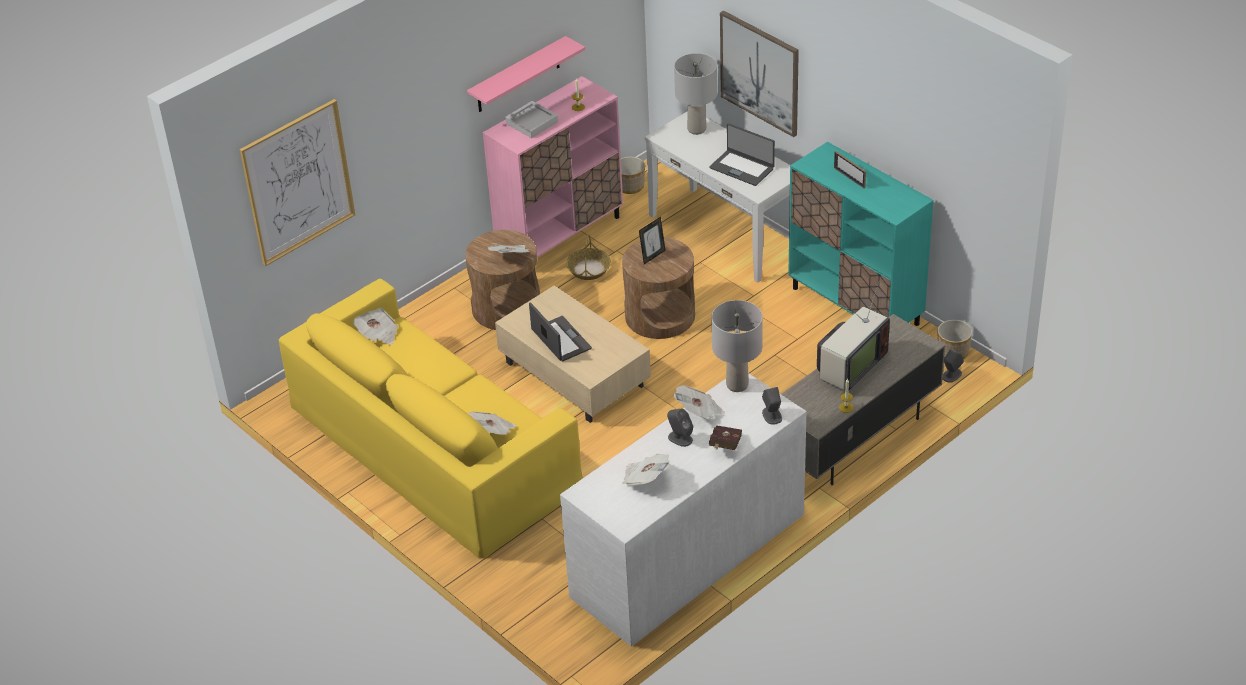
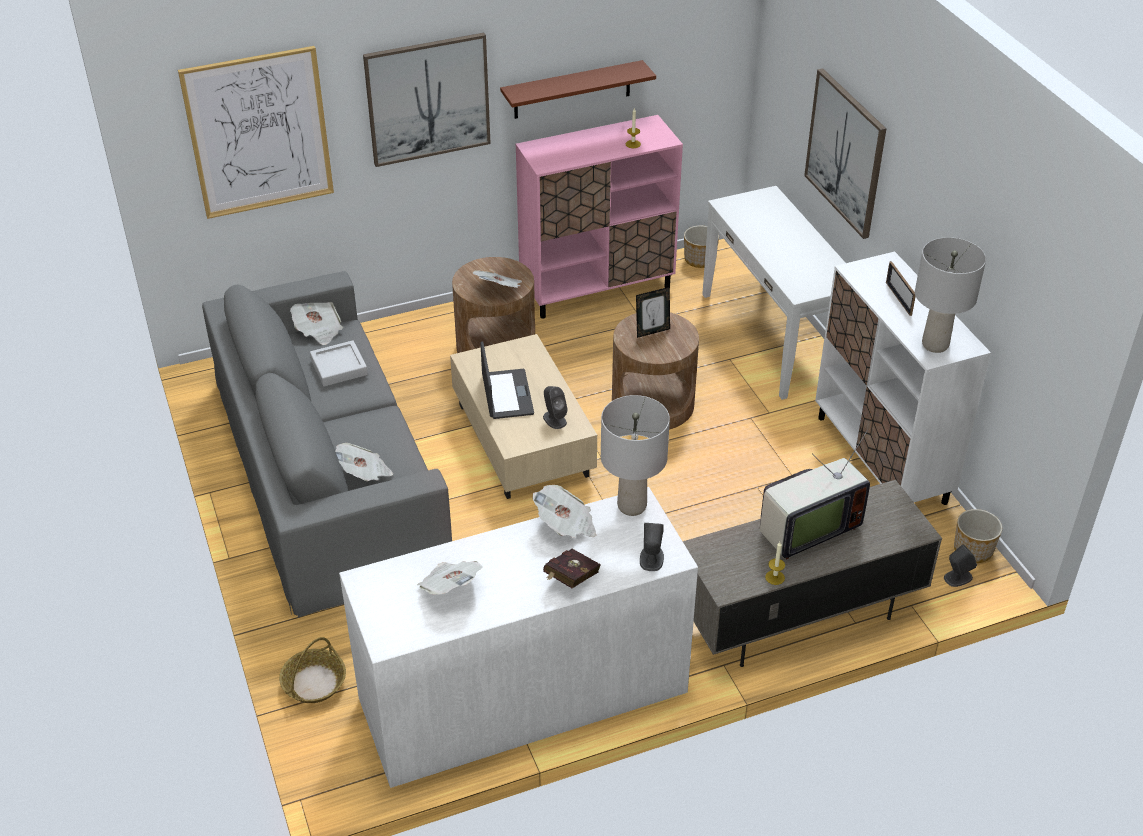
camera: 20 degrees right, 0 degrees up
(416, 116) = (428, 99): none -> picture
(433, 445) = (328, 470): yellow sofa -> grey sofa
(518, 75) = (572, 90): pink shelf -> brown shelf
(532, 123) = (573, 147): grey tray -> grey tray (339, 367)
(588, 269) = (605, 332): basket -> basket (314, 682)
(680, 438) = (522, 550): grey speaker -> grey speaker (554, 419)
(697, 129) = (770, 207): grey table lamp -> grey table lamp (935, 345)
(742, 168) = (797, 261): laptop -> none
(855, 306) = (881, 459): turquoise cabinet -> white cabinet

